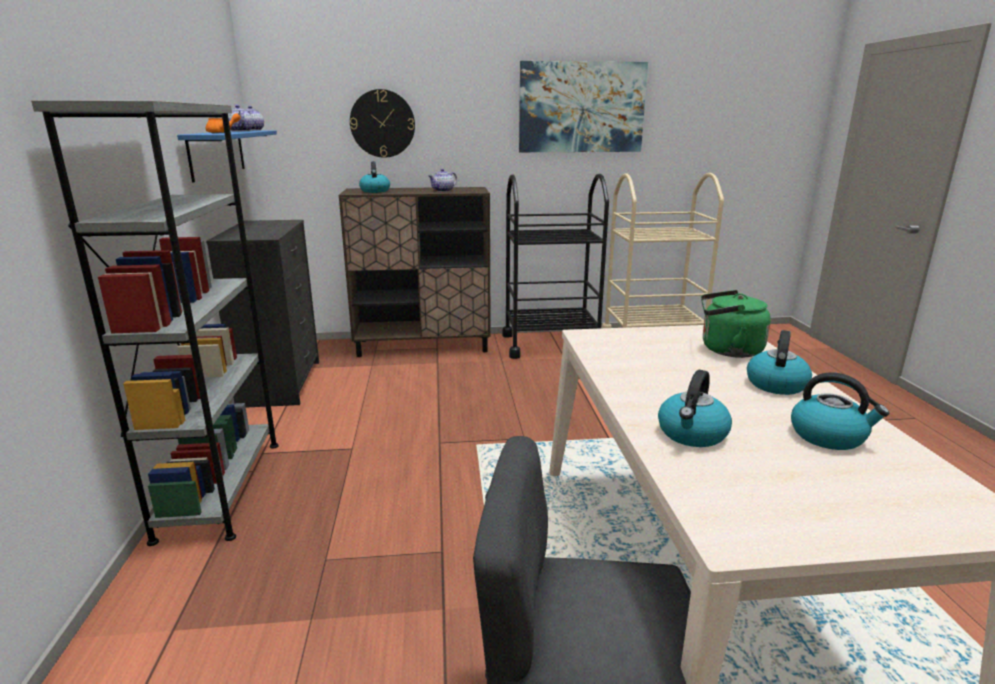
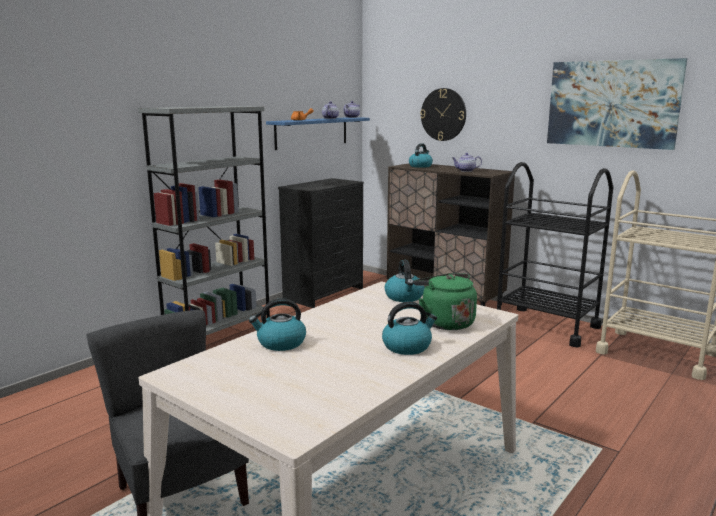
camera: 45 degrees right, 5 degrees down
(829, 436) = (343, 374): kettle -> kettle (404, 297)

